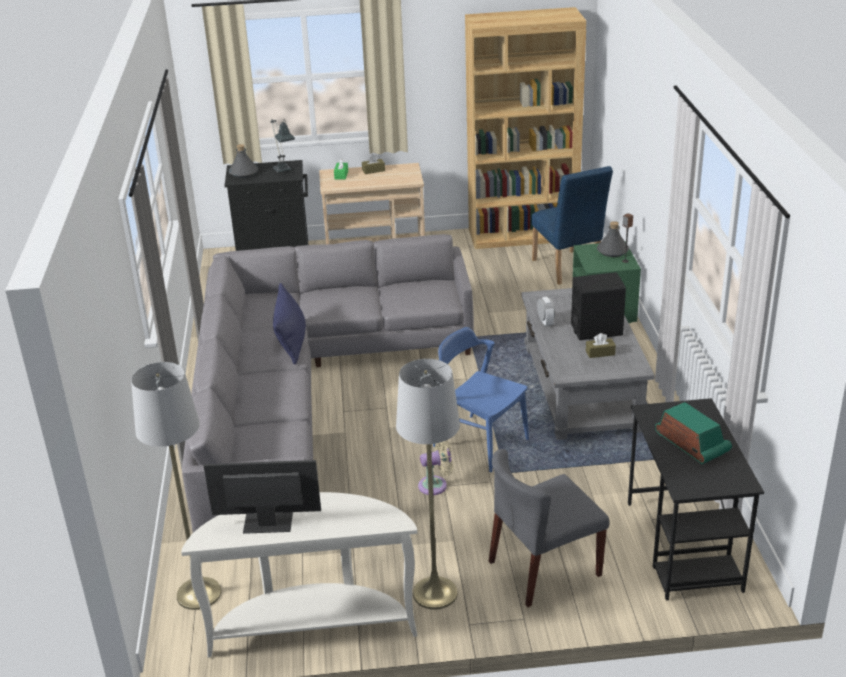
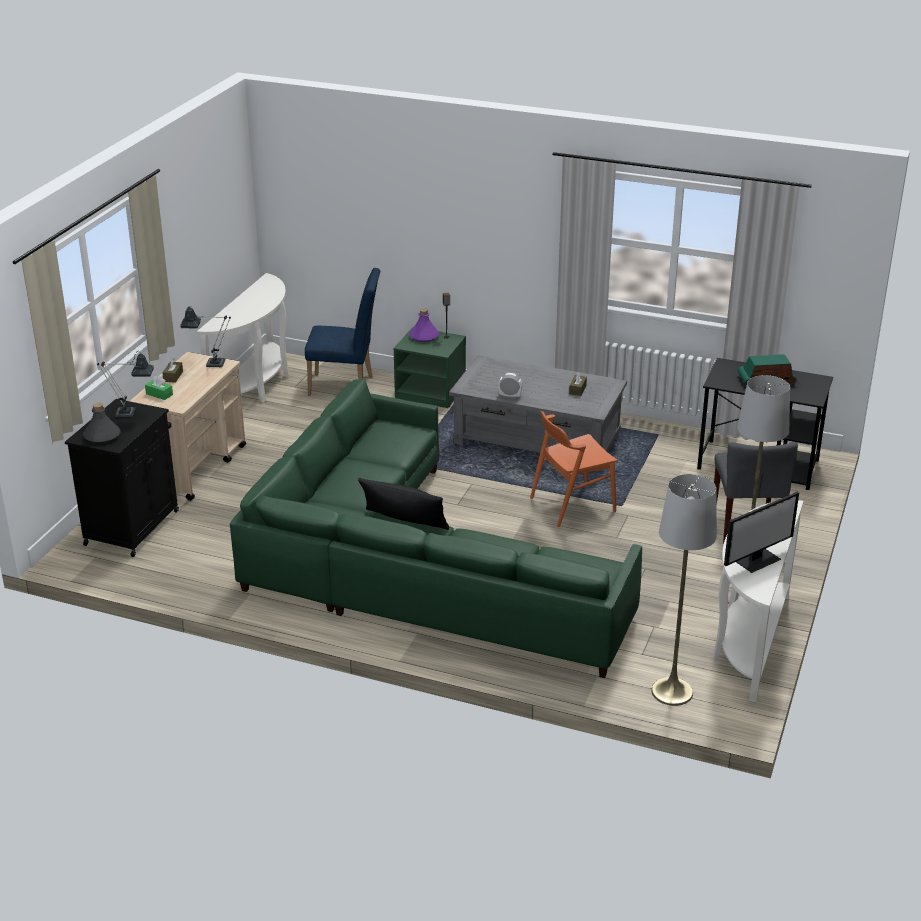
camera: 65 degrees left, 0 degrees up
(267, 524) = (757, 559): monitor -> monitor turned 150 degrees counterclockwise
(291, 341) = (404, 522): blue pillow -> black pillow
(304, 391) = (411, 569): grey sofa -> green sofa
(407, 175) = (210, 363): none -> table lamp
(436, 485) = (613, 540): beige fan -> none
(480, 442) = (572, 504): blue chair -> orange chair
(523, 235) = (257, 385): brown bookcase -> white console table
(597, 330) = (543, 380): black speaker -> none
(612, 251) = (424, 336): grey bottle -> purple bottle

